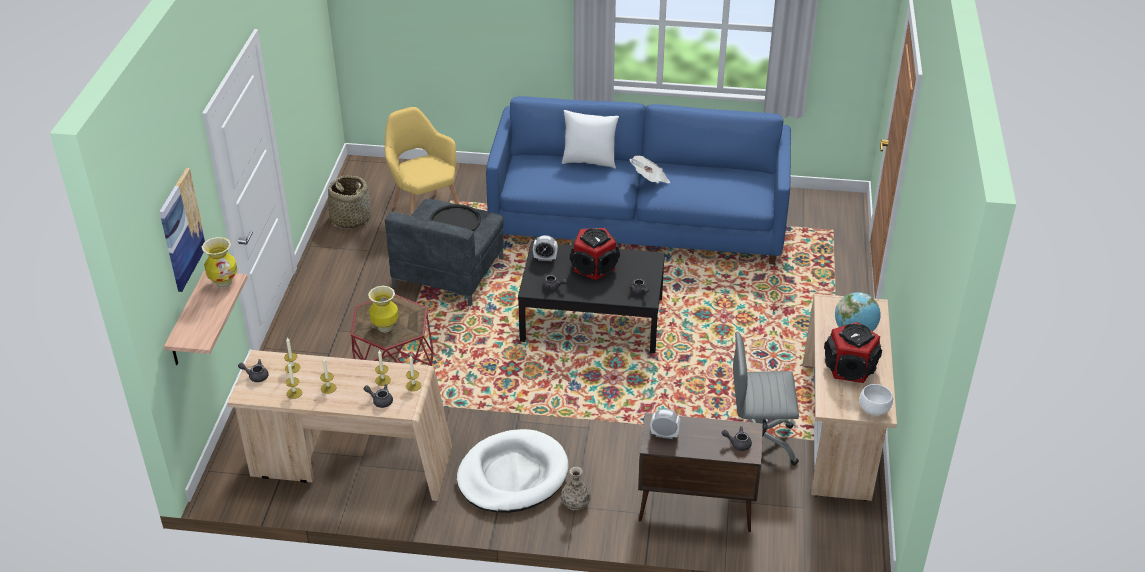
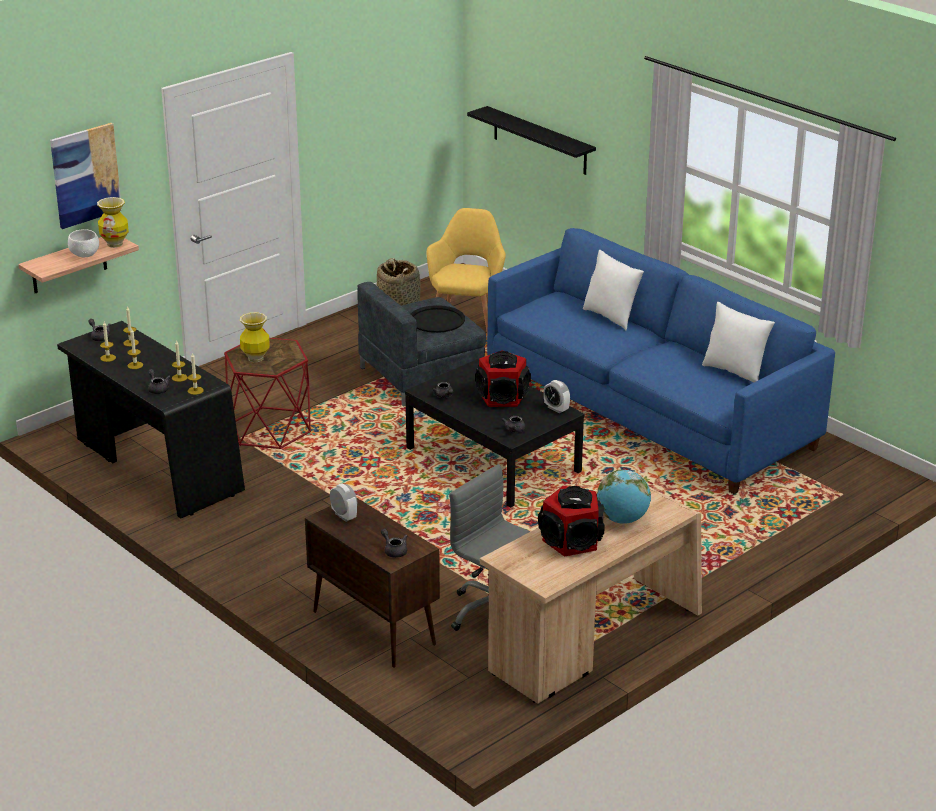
camera: 40 degrees right, 10 degrees down
(350, 465) = (155, 466): beige desk -> black desk
(432, 30) = (539, 141): none -> black shelf
(512, 475) = (262, 532): white dog bed -> none
(545, 258) = (470, 374): alarm clock -> alarm clock (556, 409)
(575, 502) = (283, 574): vase -> none
(650, 179) = (644, 349): newspaper -> none
(725, 170) = (735, 371): none -> white pillow
(874, 409) = (541, 578): white bowl -> white bowl (85, 255)

